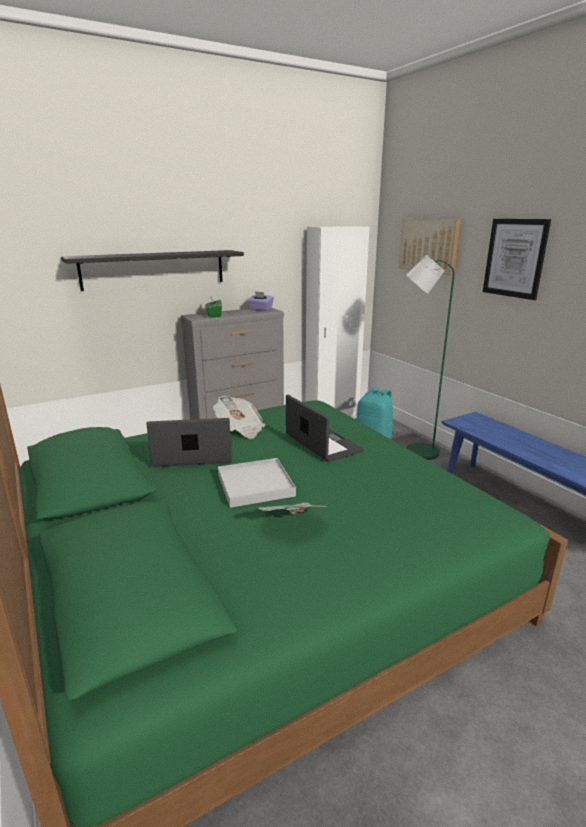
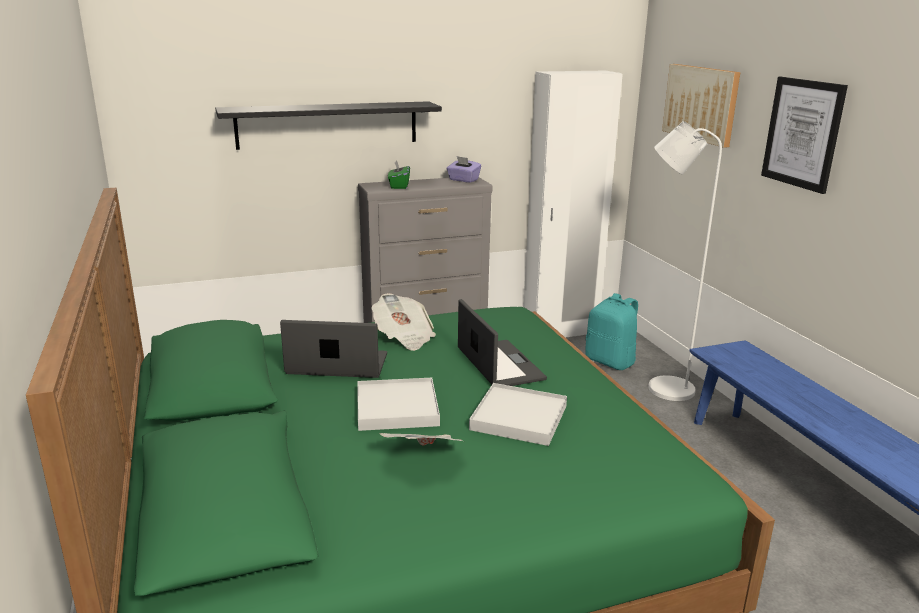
camera: 10 degrees right, 0 degrees up
(355, 483) = (518, 418): none -> white tray
(415, 452) = (661, 388): green floor lamp -> white floor lamp

